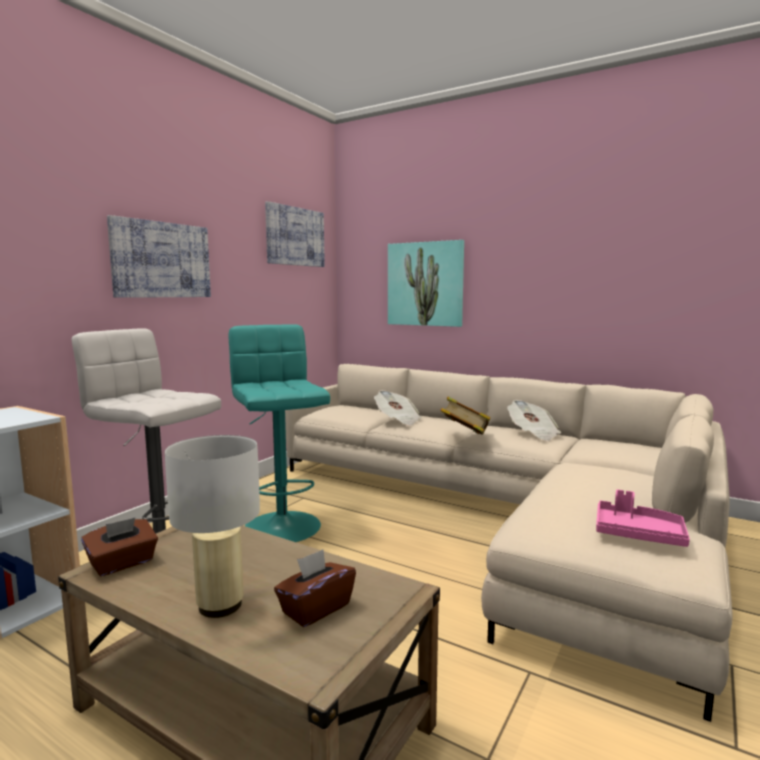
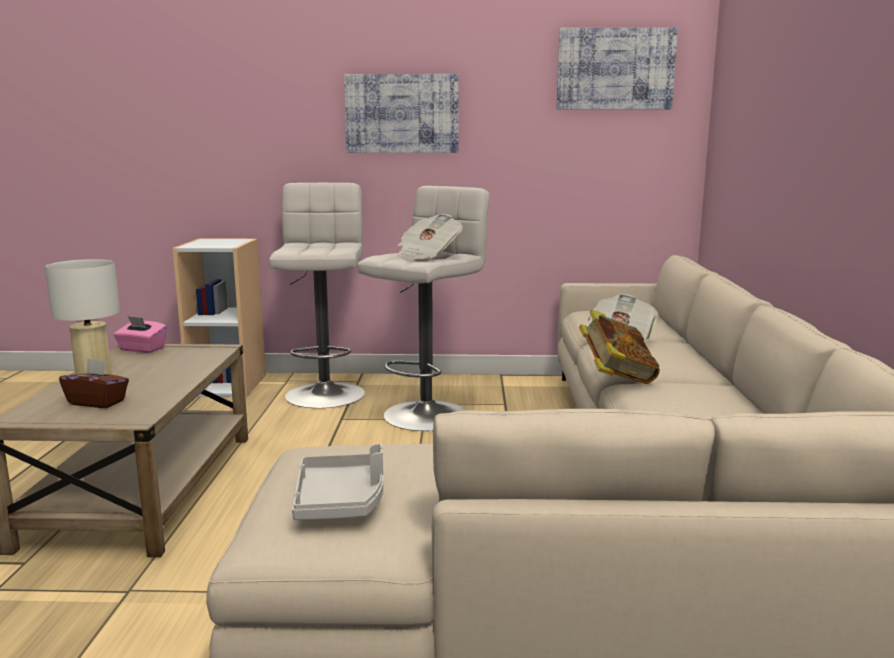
camera: 60 degrees right, 5 degrees up
(122, 564) = (141, 349): brown tissue box -> pink tissue box
(283, 527) = (427, 415): turquoise stool -> white stool
(425, 284) = (763, 134): picture -> none
(533, 434) = (713, 408): newspaper -> newspaper (426, 256)
(638, 534) = (341, 501): pink tray -> grey tray

